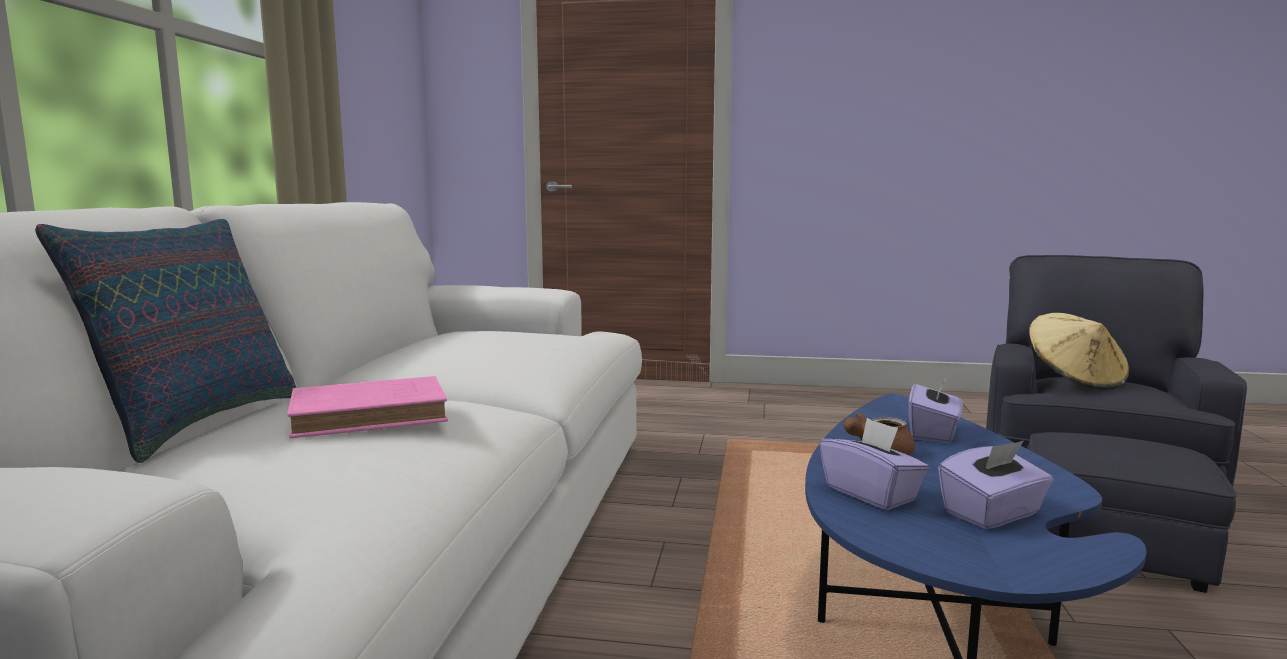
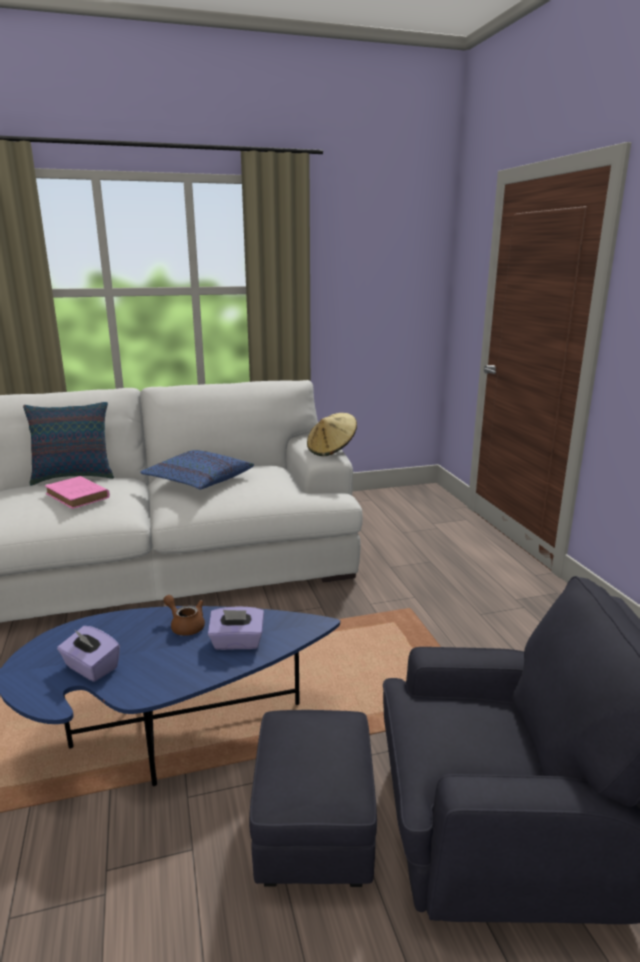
camera: 65 degrees right, 10 degrees up
(456, 354) = (198, 481): none -> blue pillow
(871, 494) = (113, 629): purple tissue box -> none
(1074, 380) = (448, 708): beige hat -> beige hat (332, 450)

